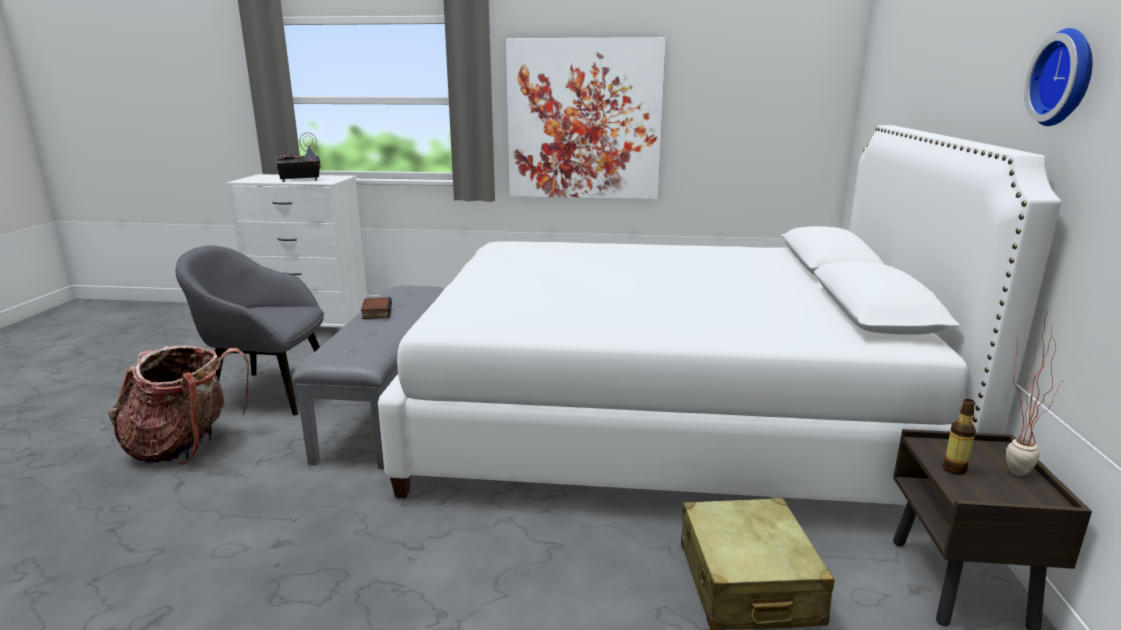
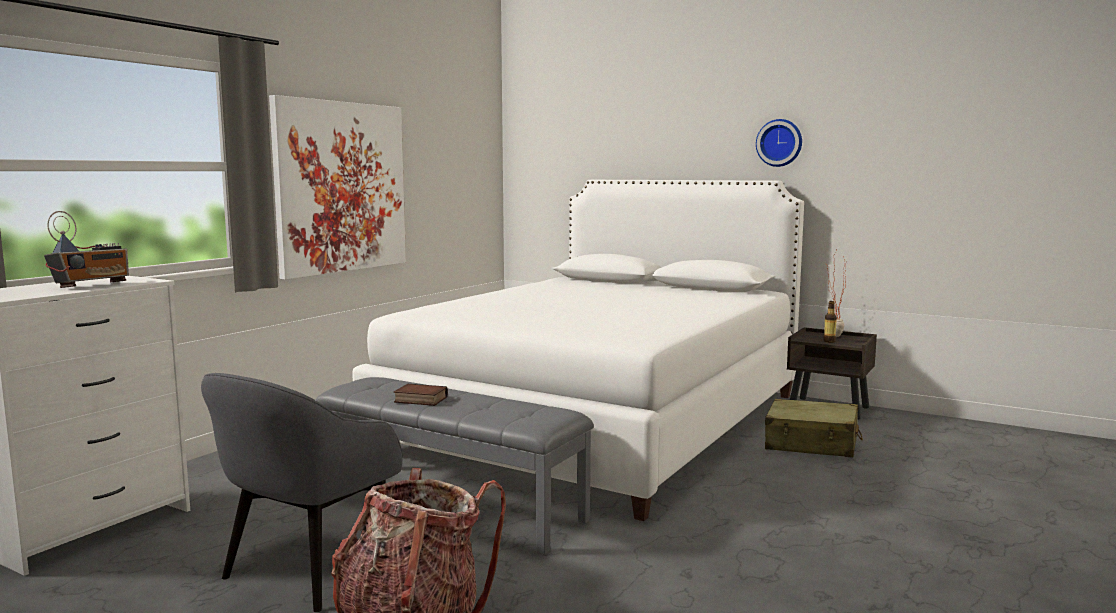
camera: 65 degrees left, 10 degrees down
(300, 180) = (92, 285): radio -> radio turned 150 degrees counterclockwise

